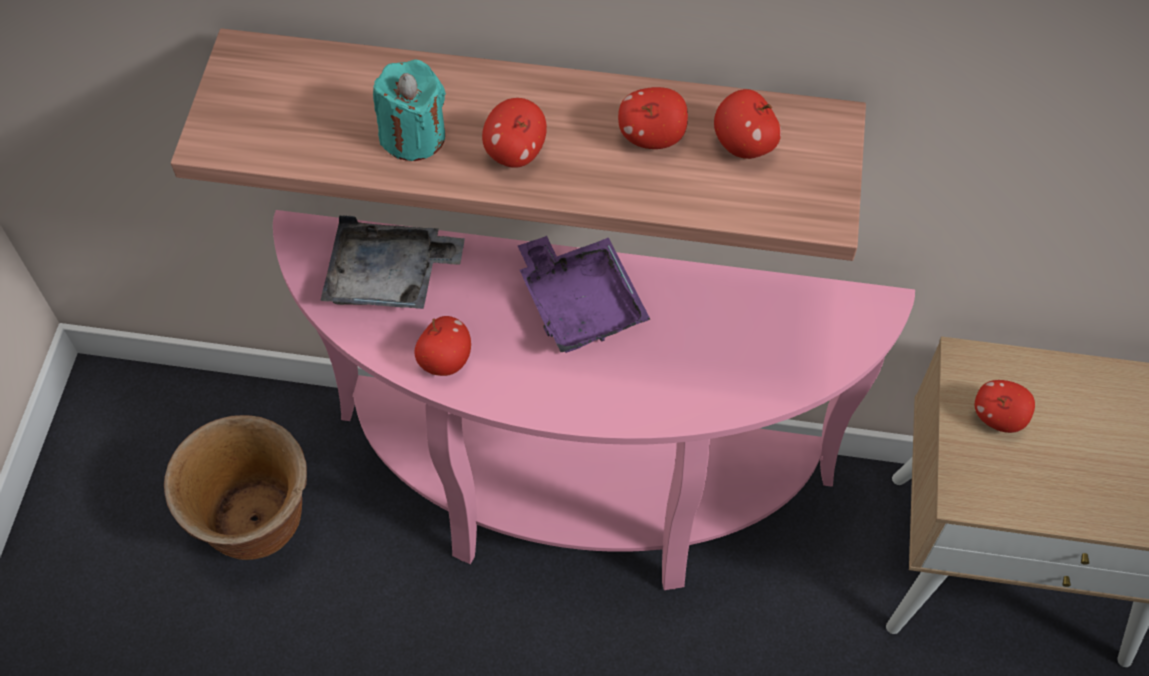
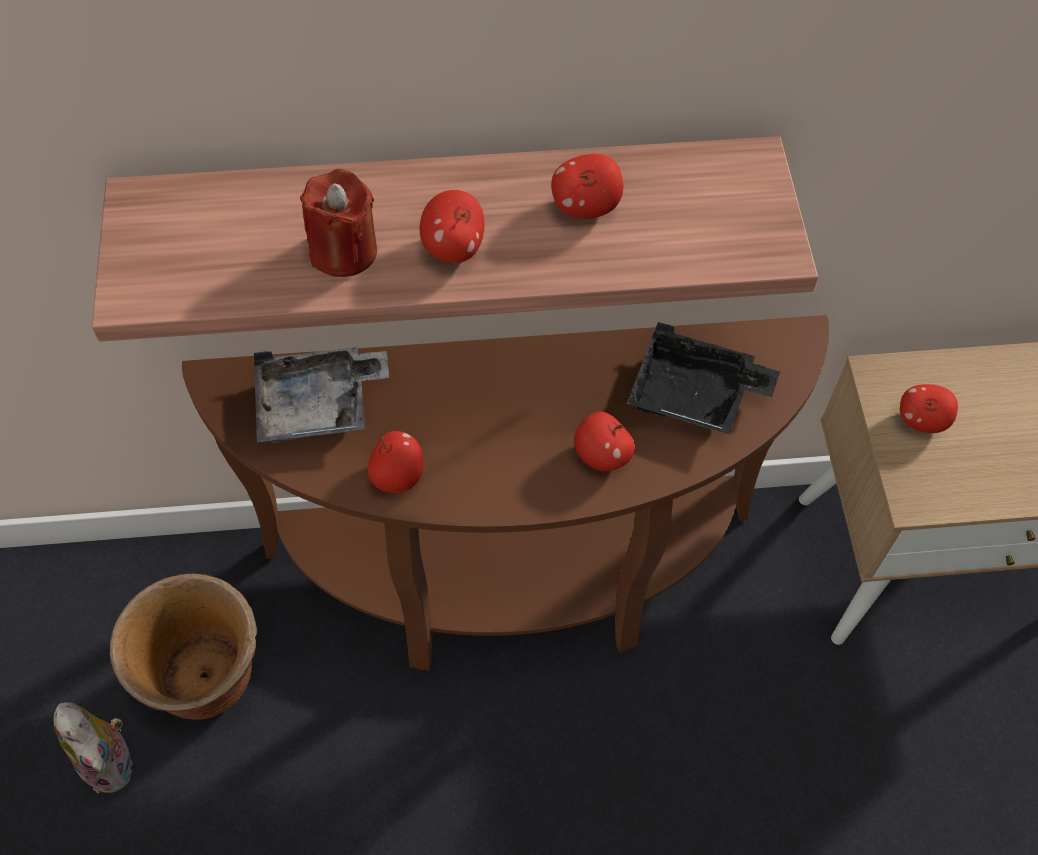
camera: 15 degrees left, 0 degrees up
(151, 580) = (112, 761): none -> plush toy
(413, 136) = (343, 251): turquoise candle -> red candle
(576, 499) = (514, 584): pink console table -> brown console table
(580, 303) = (515, 392): purple tray -> none
(744, 145) = (678, 198): apple -> apple (602, 455)
(756, 341) = (695, 394): none -> black tray

